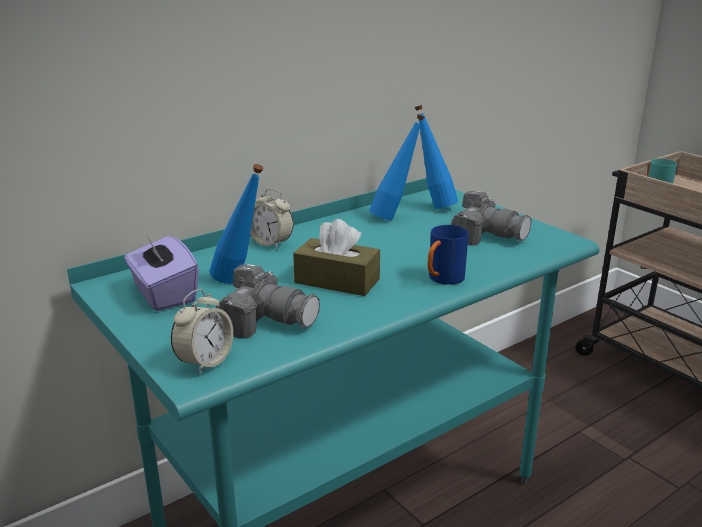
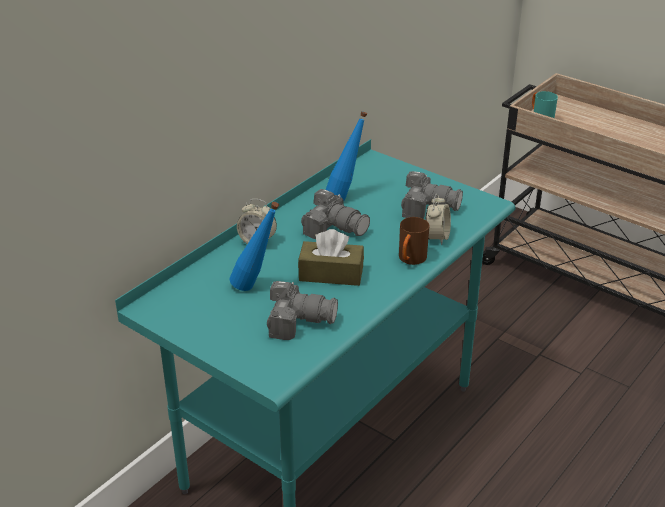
camera: 15 degrees left, 10 degrees up
(163, 294) = (202, 309): purple tissue box -> none
(205, 362) = (274, 364): alarm clock -> alarm clock (437, 237)
(366, 242) = (334, 228): none -> camera
(433, 206) = (371, 178): blue bottle -> none
(442, 280) = (410, 260): blue mug -> brown mug

